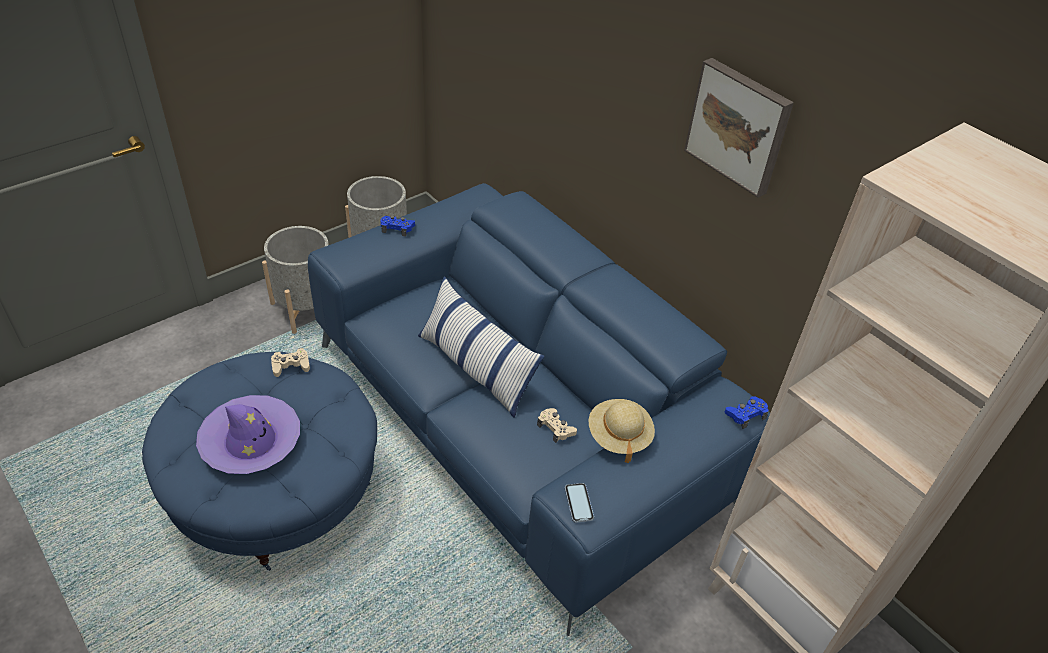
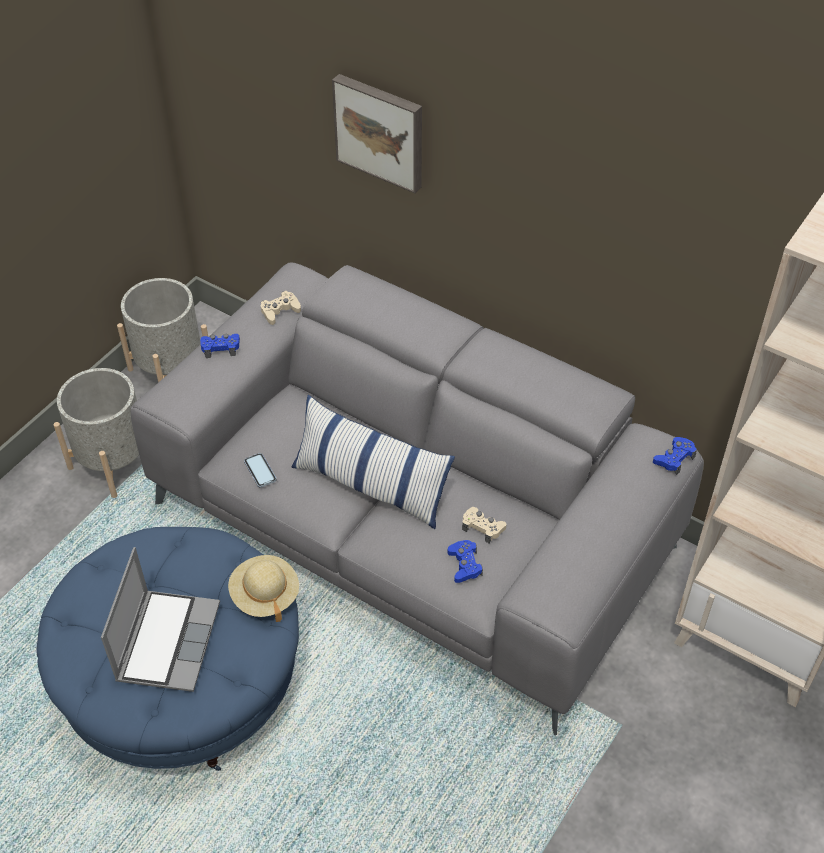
camera: 15 degrees left, 5 degrees up
(251, 441) = (167, 641): purple hat -> laptop
(291, 365) = (166, 543): beige game controller -> beige game controller (280, 311)
(518, 421) = (413, 525): blue sofa -> grey sofa
(526, 454) = (464, 565): none -> blue game controller
(579, 503) = (549, 601): phone -> phone (260, 471)
(619, 436) = (560, 520): beige hat -> beige hat (265, 595)
(739, 126) = (611, 174): picture -> picture (380, 131)

